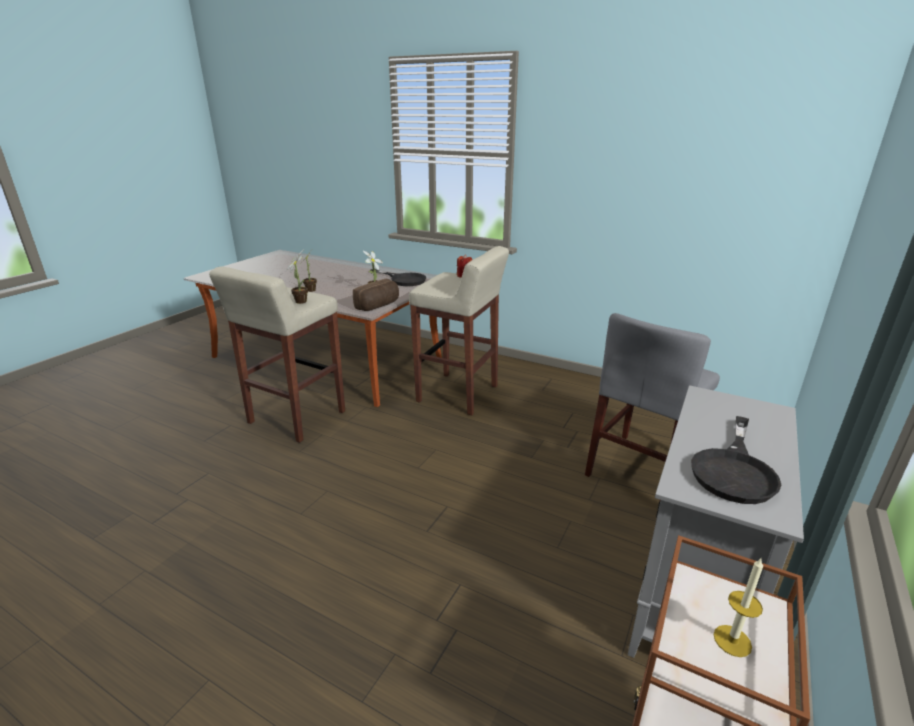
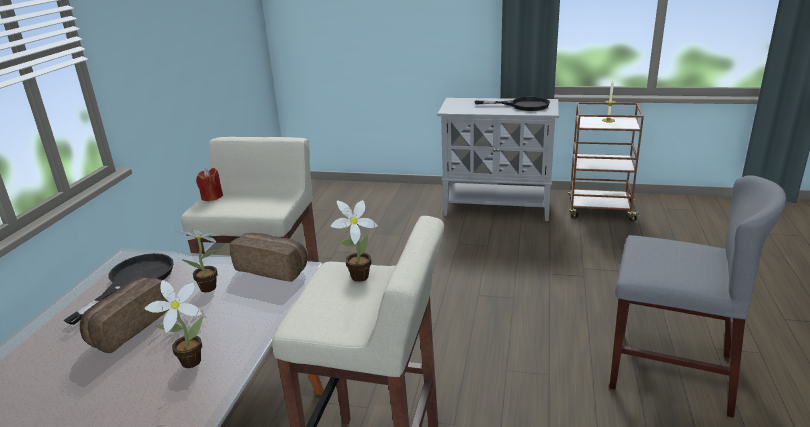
camera: 105 degrees left, 0 degrees up
(357, 280) = (127, 327): none -> bread
(641, 468) = (380, 223): grey chair -> grey chair (670, 371)

